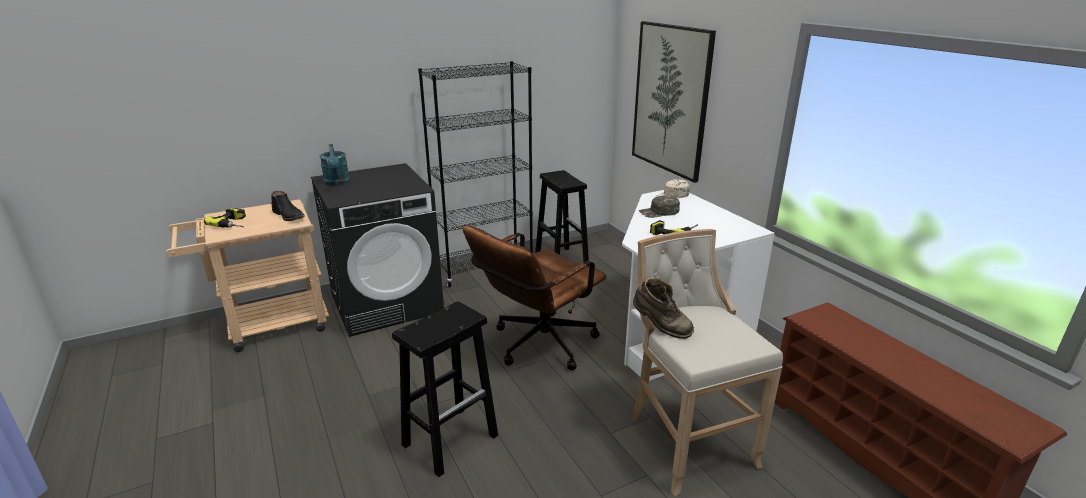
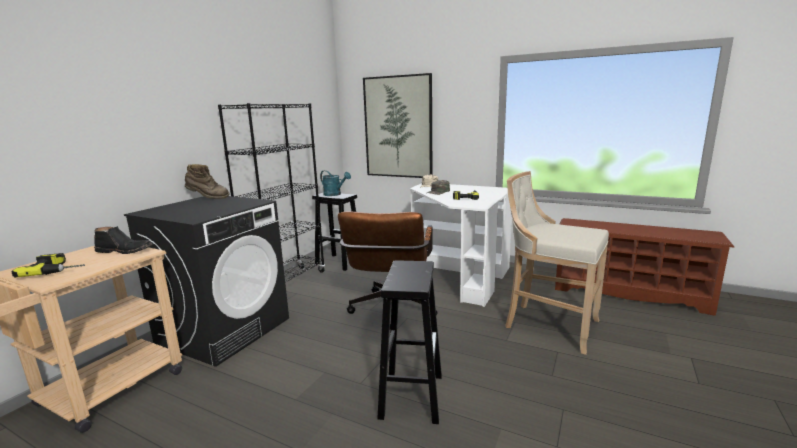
camera: 35 degrees left, 10 degrees down
(337, 183) = (167, 212): turquoise watering can -> turquoise watering can (335, 194)
(660, 328) = (538, 237): brown boot -> brown boot (207, 198)

